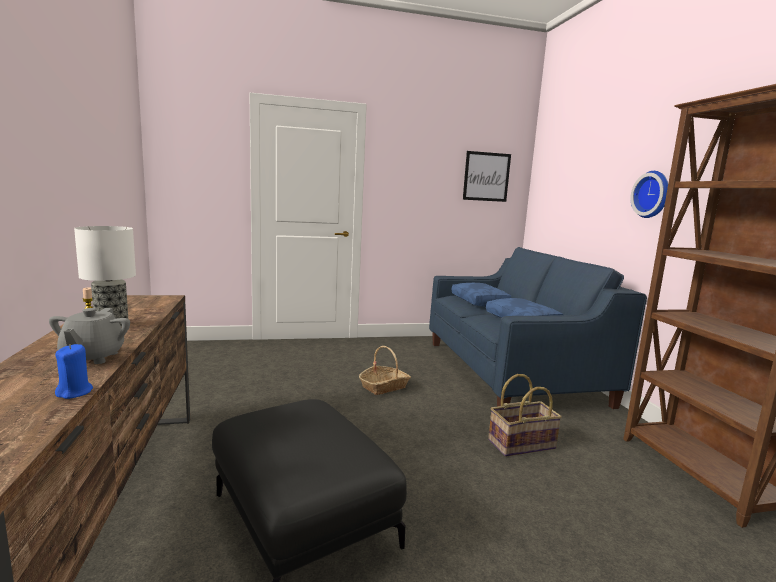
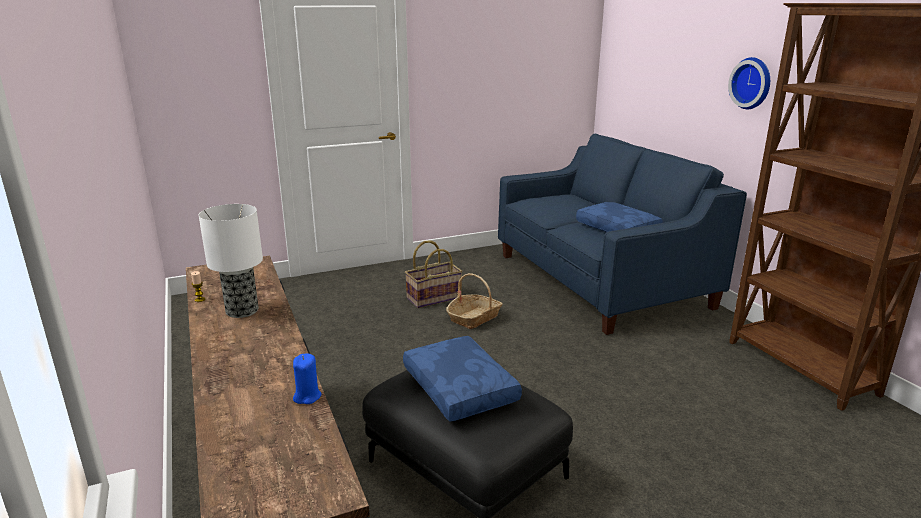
camera: 10 degrees left, 10 degrees up
(92, 357) = (274, 355): grey teapot -> none
(480, 301) = (561, 205): blue pillow -> blue pillow (461, 388)
(486, 176) = (551, 48): picture -> none
(521, 443) = (636, 362): basket -> basket (433, 297)

